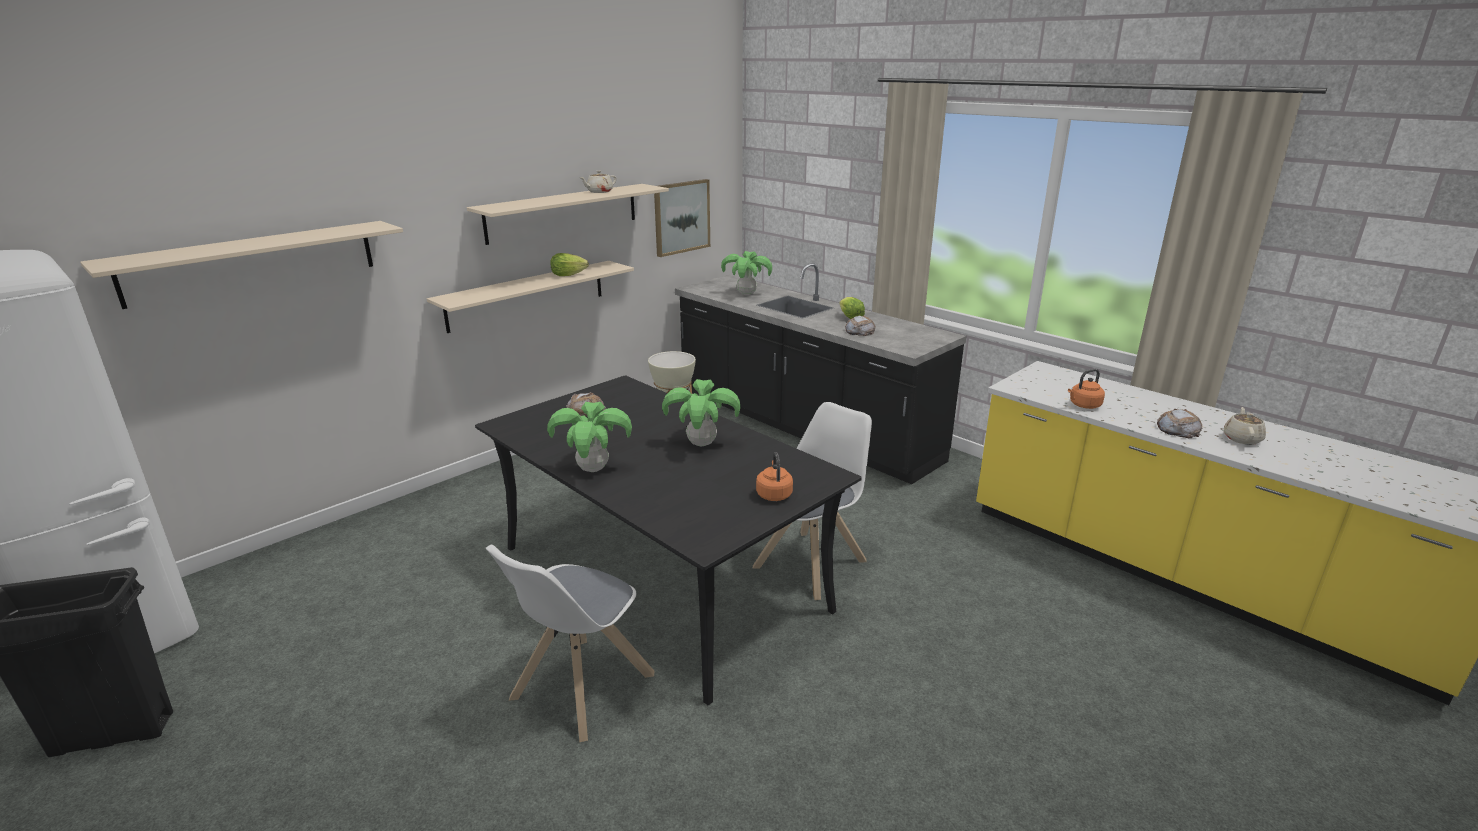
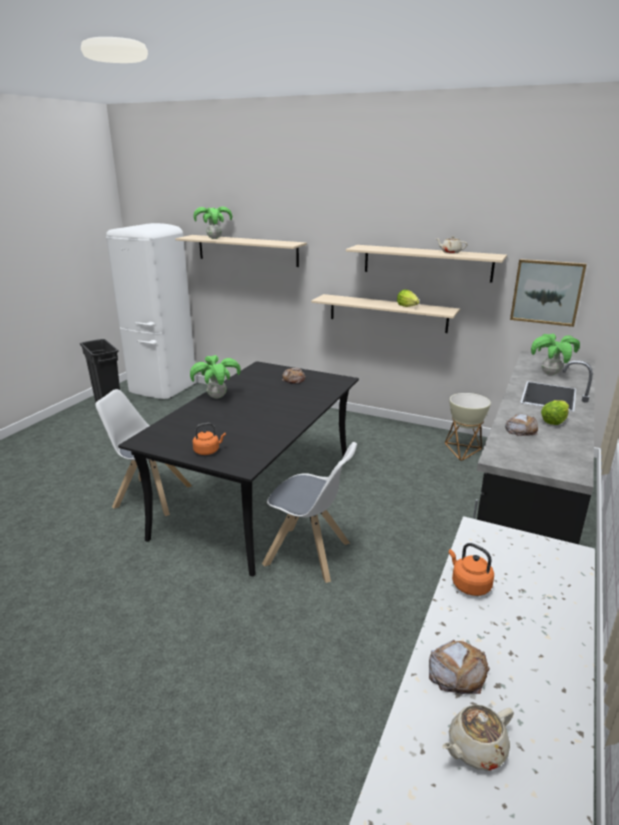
camera: 70 degrees right, 0 degrees up
(701, 444) = (268, 418): potted plant -> potted plant (214, 238)
(1242, 439) = (475, 748): beige teapot -> beige teapot turned 150 degrees clockwise

